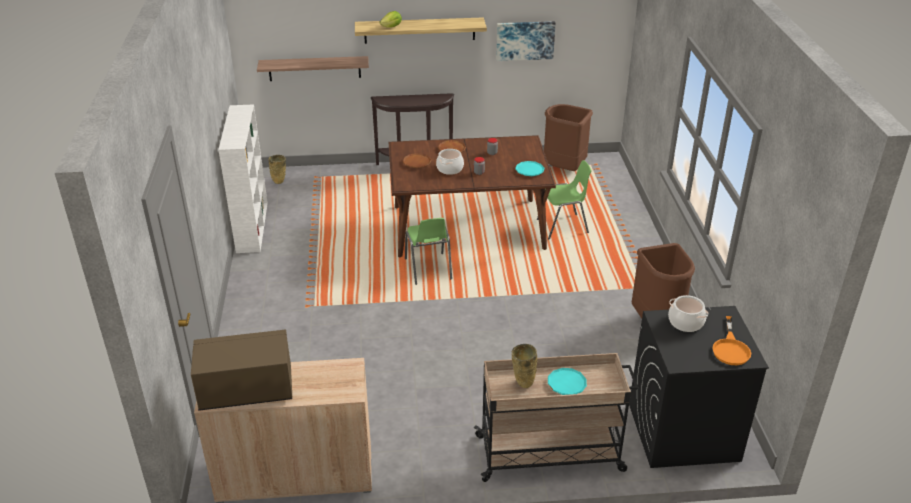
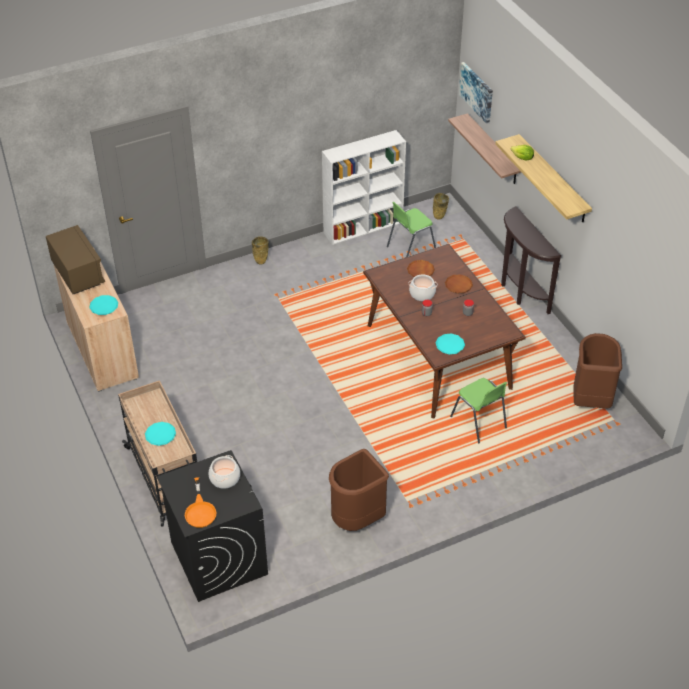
camera: 70 degrees right, 10 degrees up
(334, 375) = (104, 307): none -> turquoise plate
(428, 269) = (360, 348): green chair -> green chair (410, 248)
(523, 383) = (153, 411): beige vase -> beige vase (261, 261)
(525, 40) = (614, 257): picture -> picture (477, 92)
(730, 348) = (200, 510): orange frying pan -> orange frying pan turned 90 degrees counterclockwise

